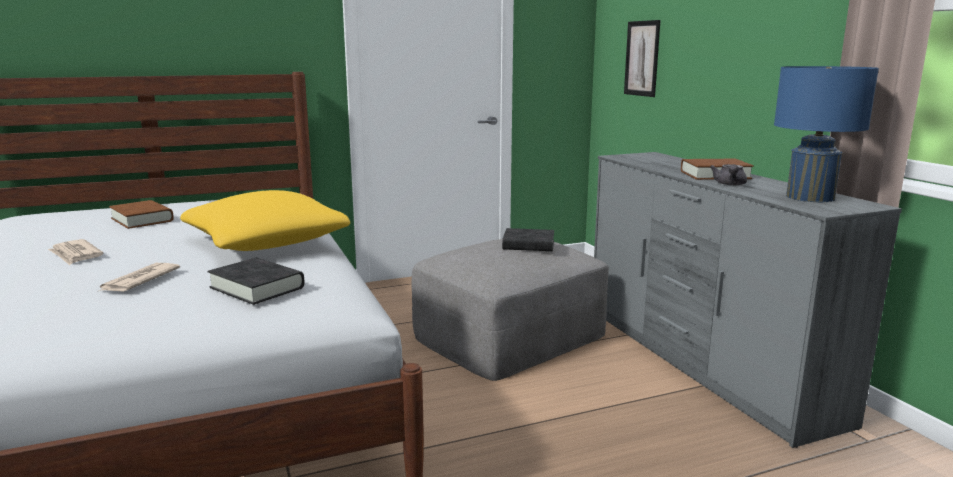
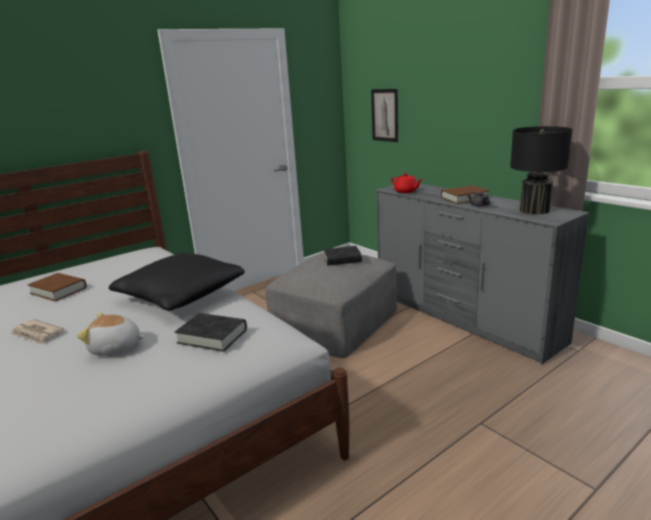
camera: 15 degrees left, 5 degrees up
(138, 281) = (115, 348): newspaper -> plush toy
(266, 243) = (181, 295): yellow pillow -> black pillow
(638, 161) = (406, 191): none -> red teapot
(810, 197) = (534, 210): blue table lamp -> black table lamp

